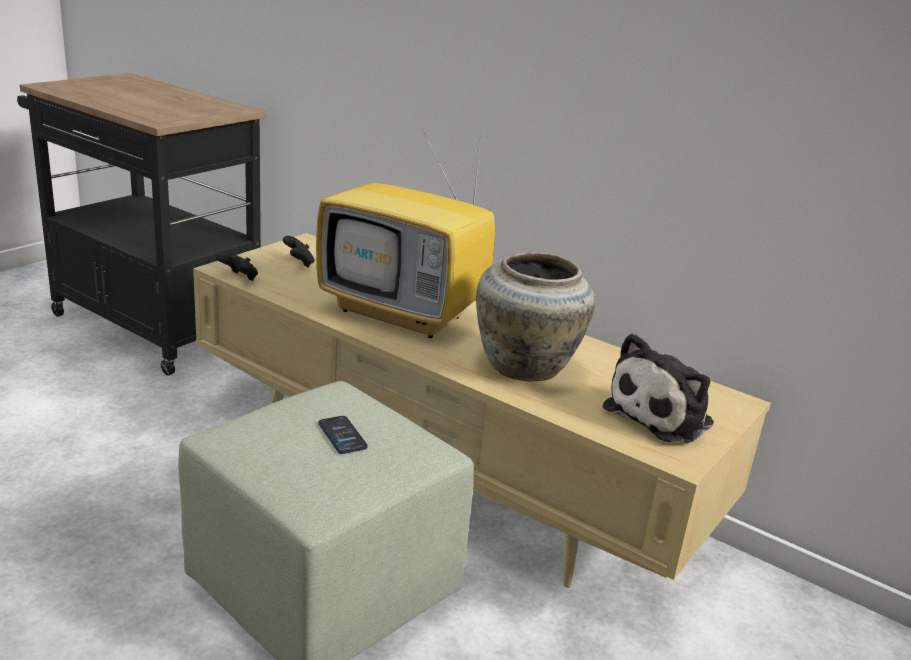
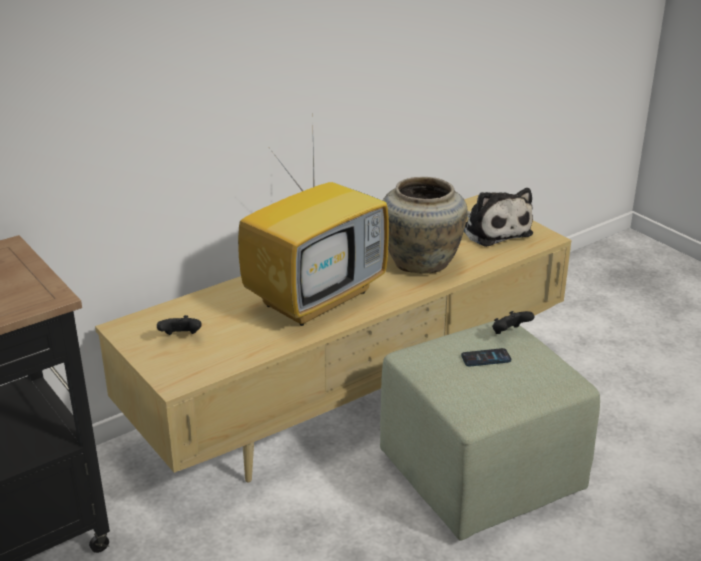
camera: 70 degrees left, 5 degrees up
(239, 278) = (206, 374): black game controller -> black game controller (509, 333)

